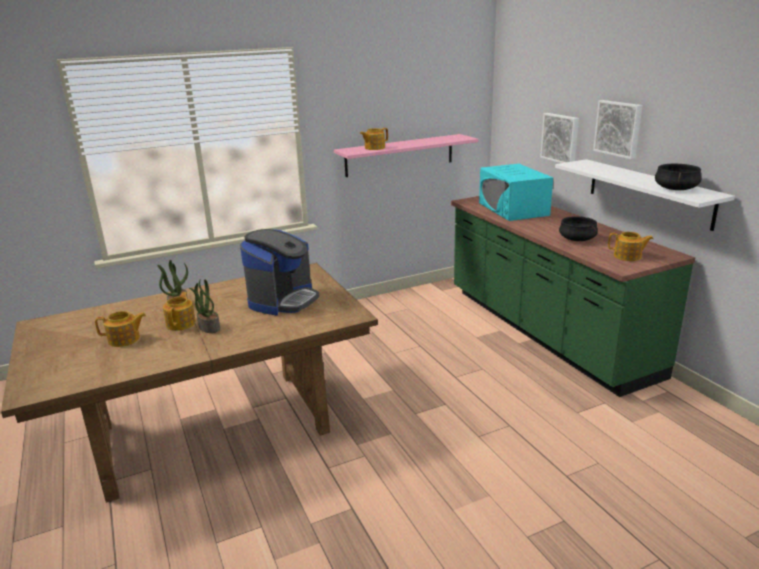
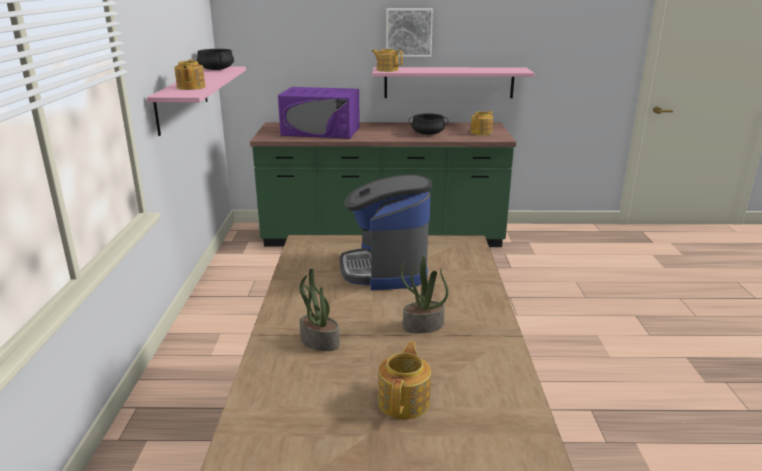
camera: 65 degrees left, 0 degrees up
(181, 323) = (389, 345): teapot -> teapot (387, 70)
(283, 300) = (385, 269): coffee machine -> coffee machine turned 150 degrees counterclockwise
(513, 209) = (321, 131): turquoise microwave -> purple microwave
(561, 138) = (335, 52): picture -> none
(648, 192) = (449, 82): white shelf -> pink shelf
(676, 189) = (495, 70): black cooking pot -> black cooking pot (217, 69)

